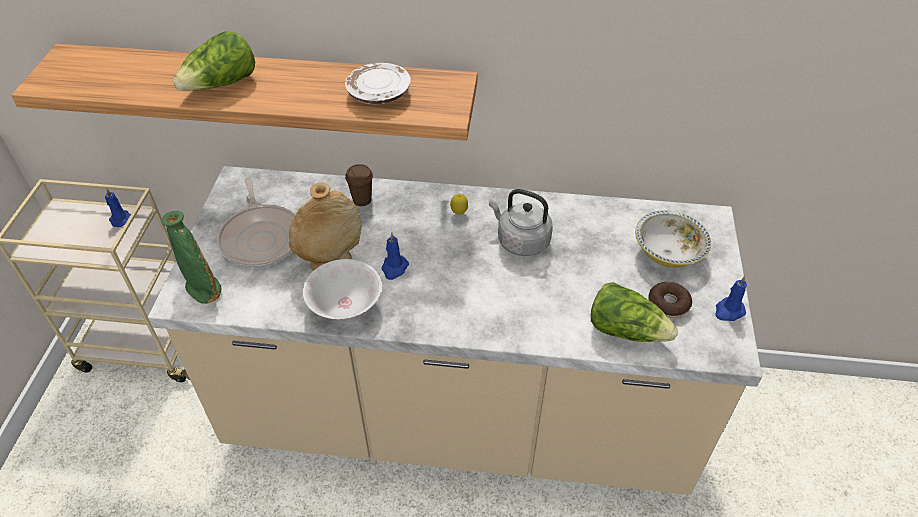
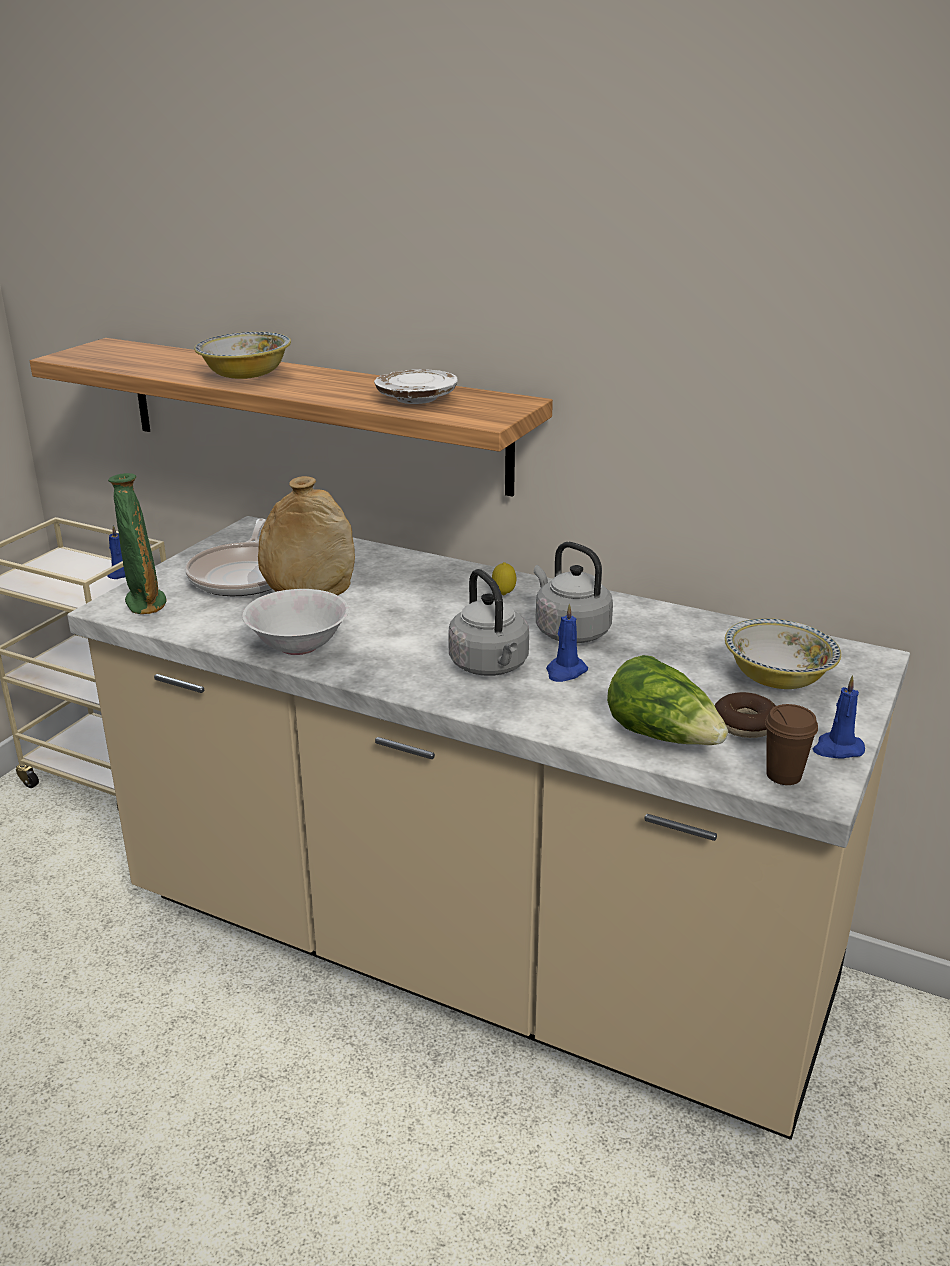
camera: 20 degrees right, 20 degrees down
(221, 85) = (246, 376): lettuce -> bowl
(362, 200) = (388, 565): brown cup -> brown cup (783, 775)
(394, 268) = (384, 626): blue candle -> blue candle (565, 672)
(487, 292) = (490, 666): none -> grey kettle

